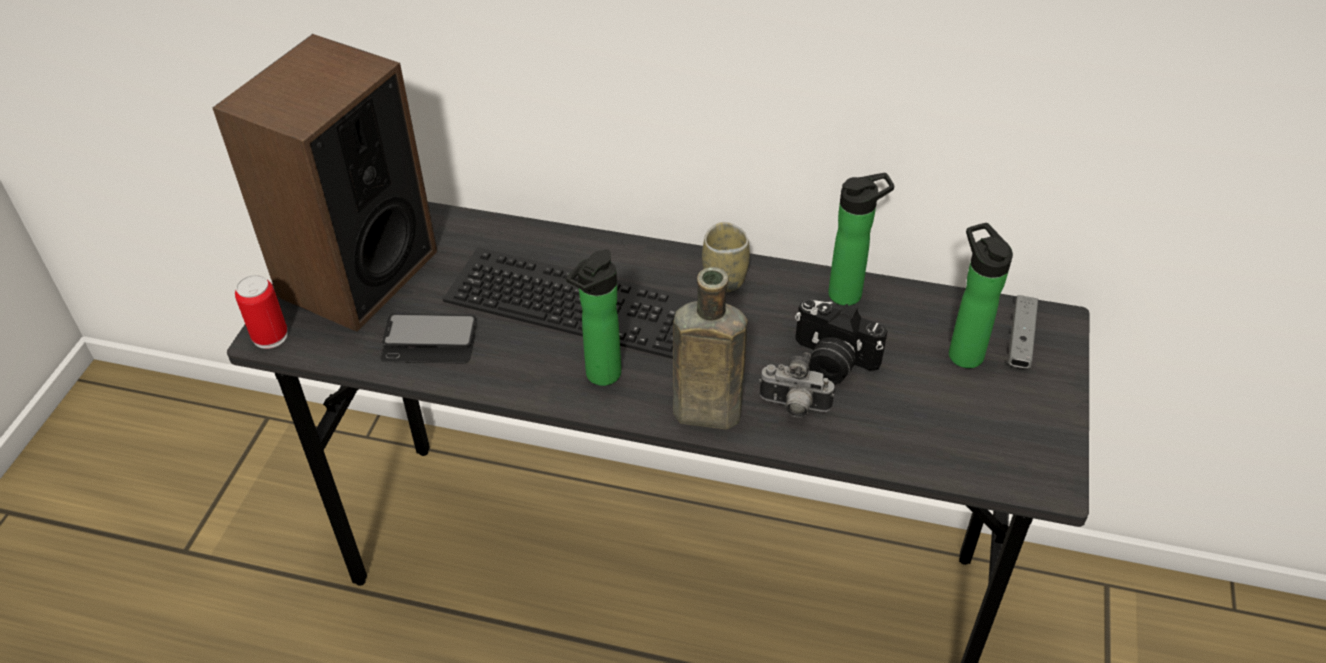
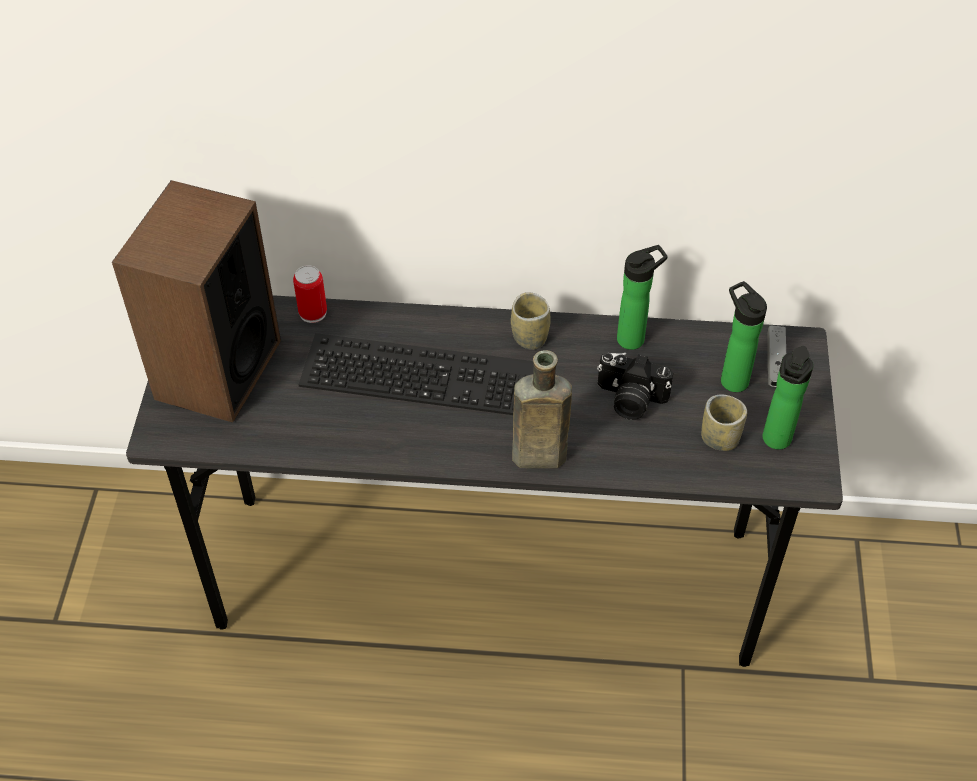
camera: 10 degrees left, 5 degrees up
(270, 336) = (159, 436): can -> can (313, 313)
(429, 341) = (297, 423): phone -> none
(599, 377) = (446, 436): bottle -> bottle (775, 442)
(793, 407) = (606, 442): camera -> none
(937, 419) = (719, 438): none -> cup

